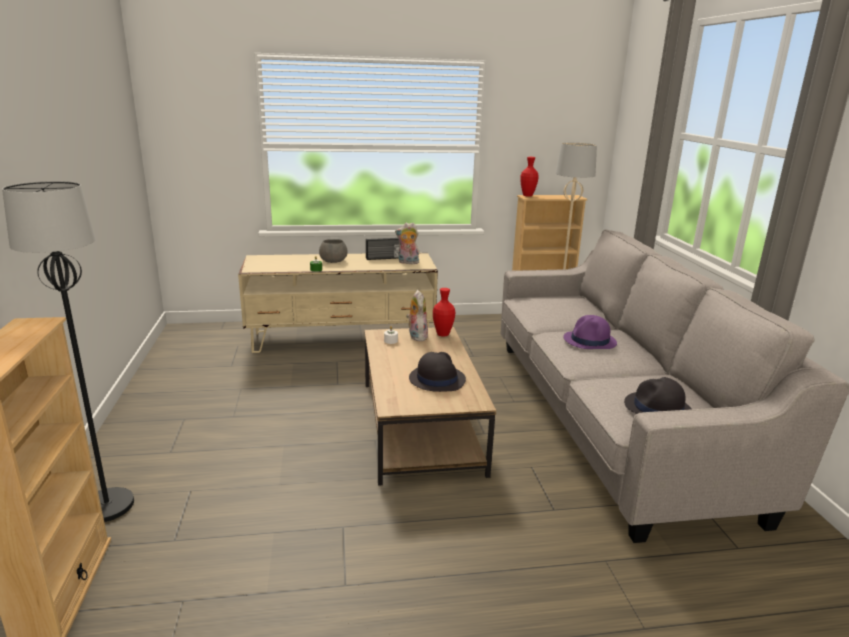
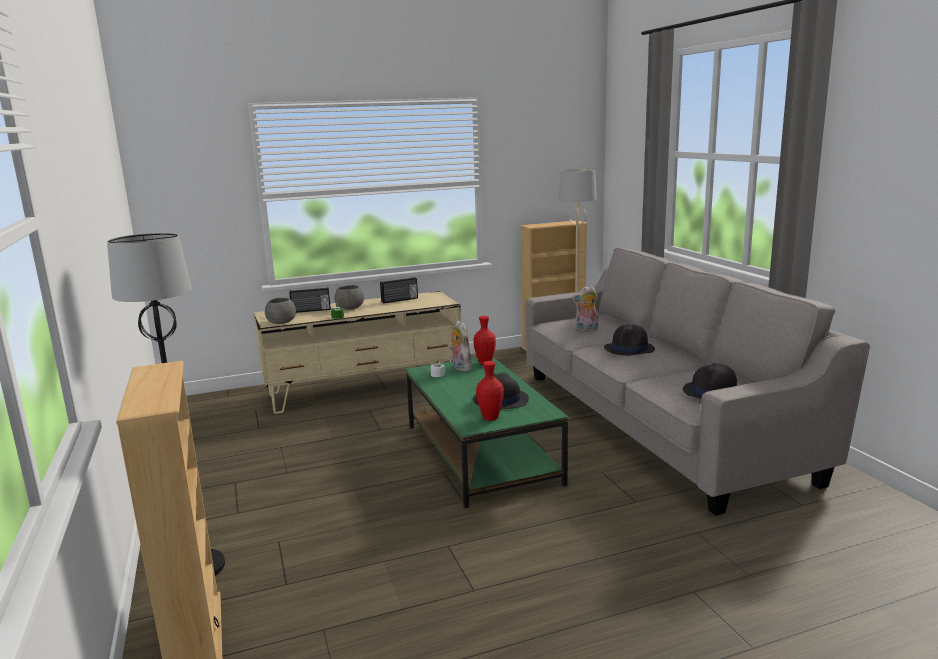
camera: 10 degrees left, 5 degrees down
(263, 268) = (281, 322): none -> grey bowl
(297, 259) = (311, 310): none -> radio
(407, 262) = (426, 301): plush toy -> plush toy (586, 330)
(420, 426) = (482, 454): brown coffee table -> green coffee table
(527, 195) = (530, 225): red vase -> red vase (490, 418)
(590, 341) = (629, 349): purple hat -> black hat

